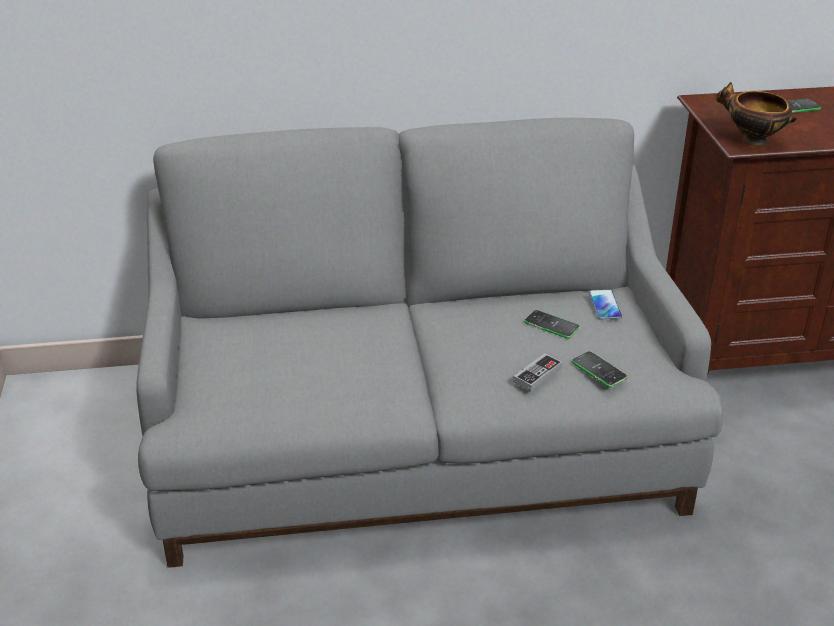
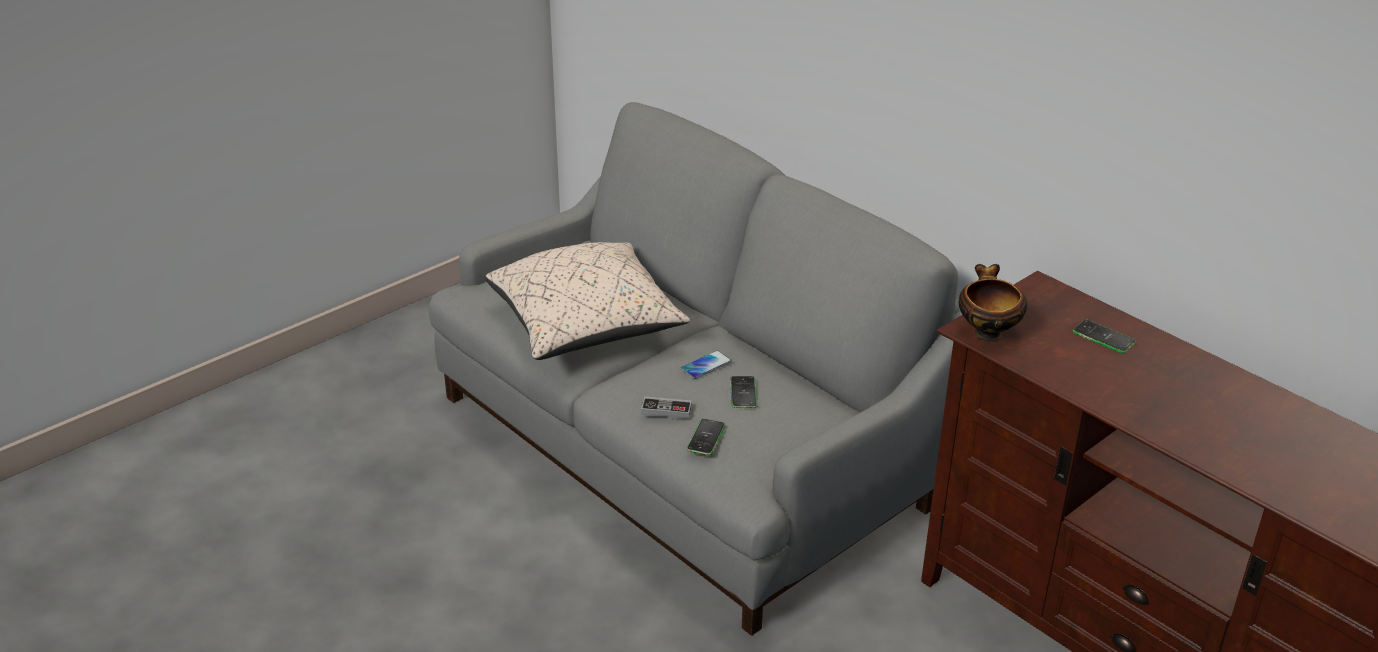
camera: 55 degrees right, 0 degrees up
(350, 367) = (586, 325): none -> beige pillow
(604, 305) = (809, 410): phone -> phone (706, 365)

